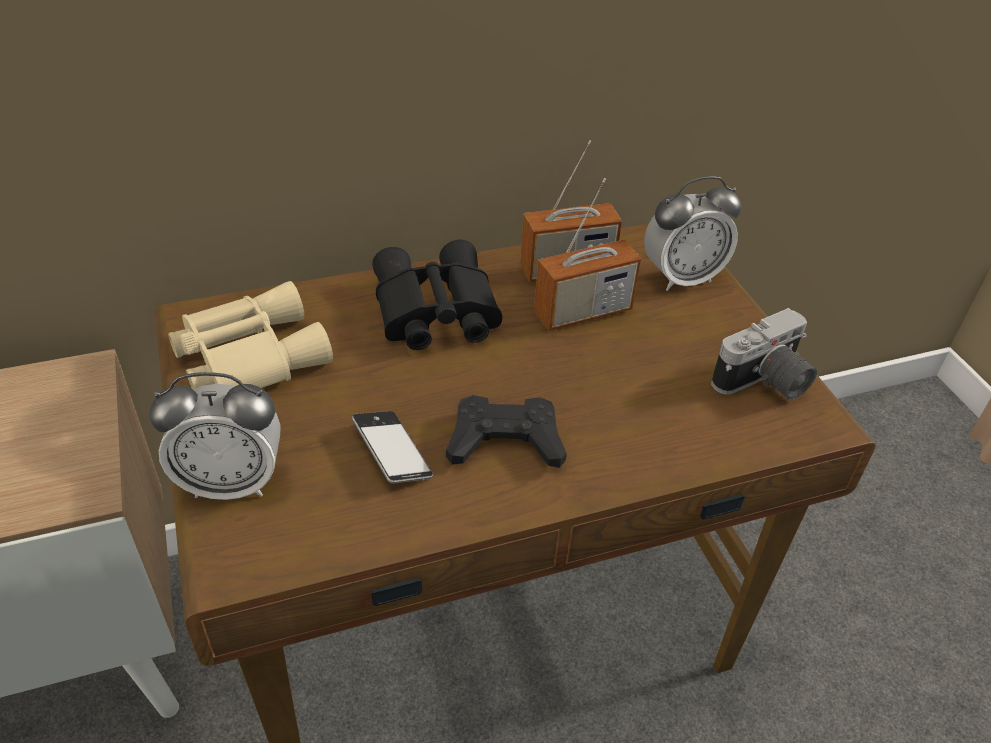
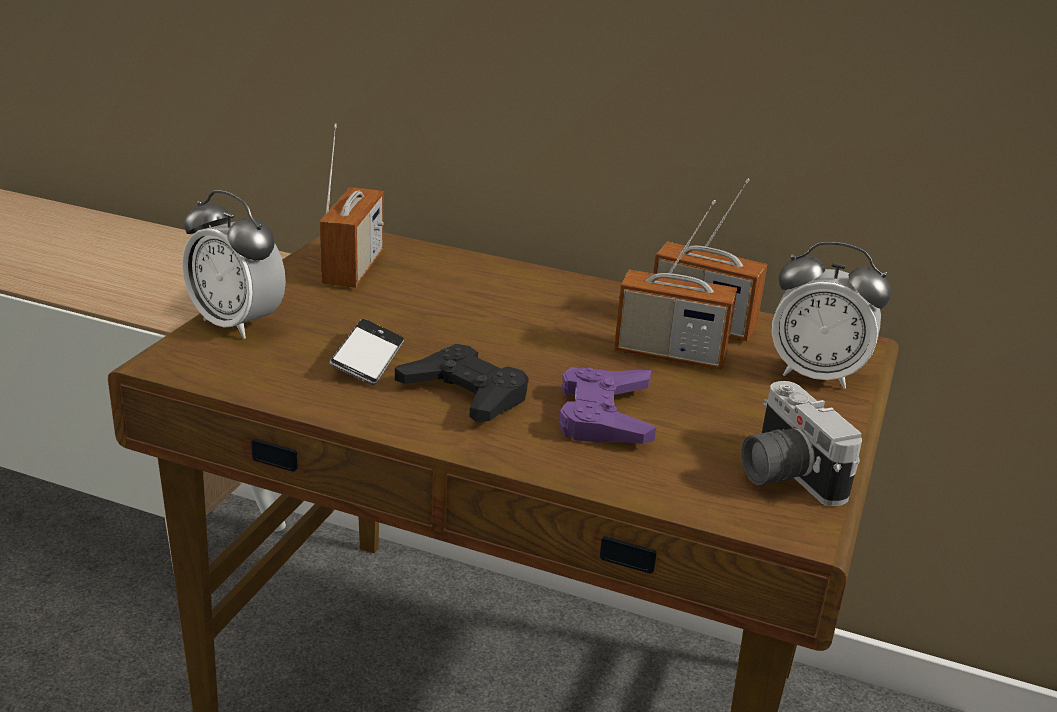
camera: 40 degrees right, 15 degrees down
(247, 355) = (353, 269): beige binoculars -> radio
(433, 312) = (533, 302): black binoculars -> none
(615, 400) = (605, 416): none -> purple game controller
(764, 383) = (782, 473): camera -> camera turned 60 degrees clockwise

